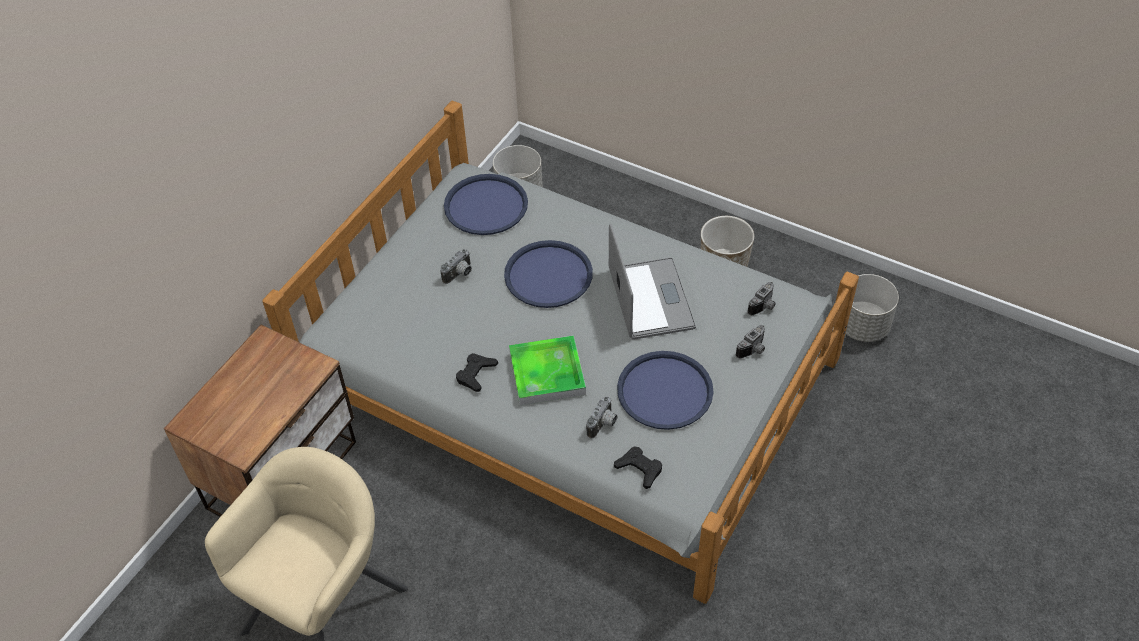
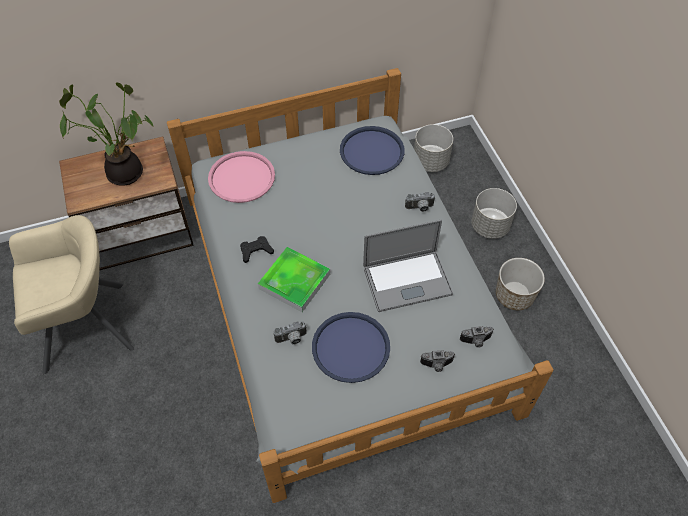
camera: 40 degrees right, 5 degrees up
(261, 385) = (125, 171): none -> potted plant
(378, 317) = (241, 178): none -> pink tray
(460, 275) = (311, 183): camera -> camera (420, 208)
(548, 275) = (361, 220): blue tray -> none
(639, 469) = (282, 385): black game controller -> none
(650, 299) = (407, 281): laptop -> laptop turned 45 degrees clockwise
(863, 326) = (569, 408): grey planter -> grey planter (490, 226)

